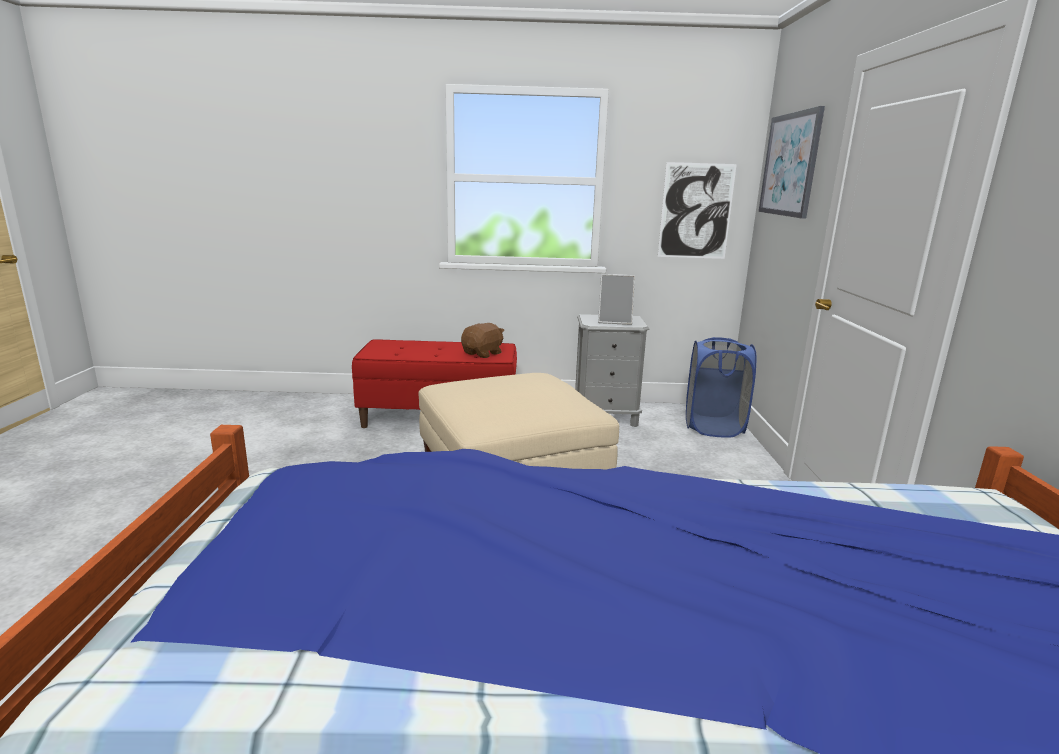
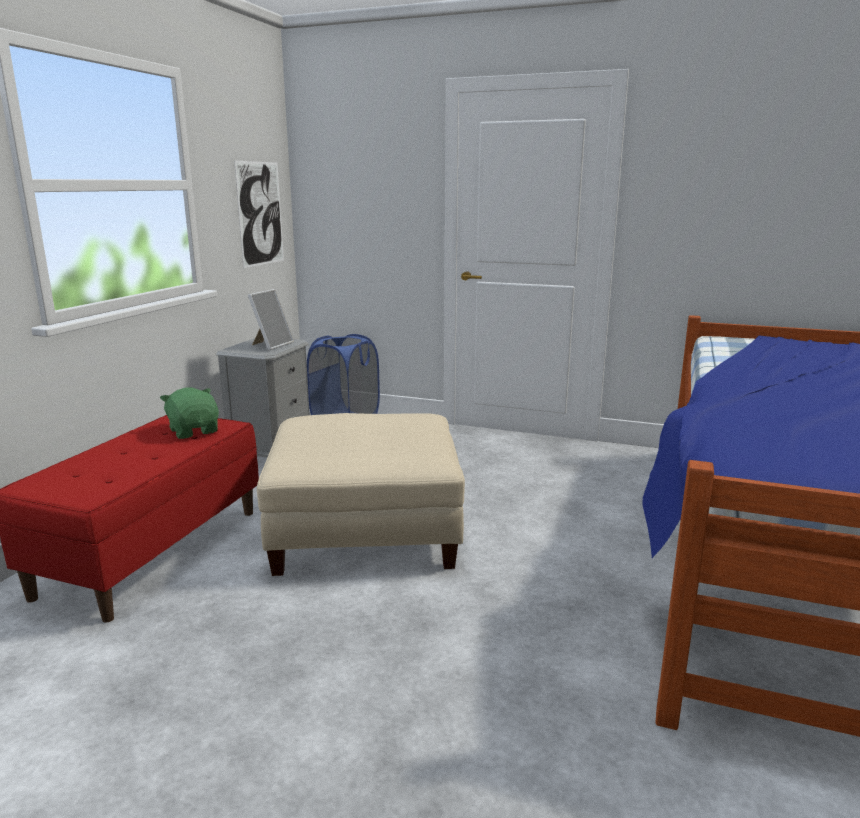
camera: 70 degrees left, 0 degrees up
(483, 353) = (194, 431): brown plush toy -> green plush toy
(790, 165) = (356, 164): picture -> none

